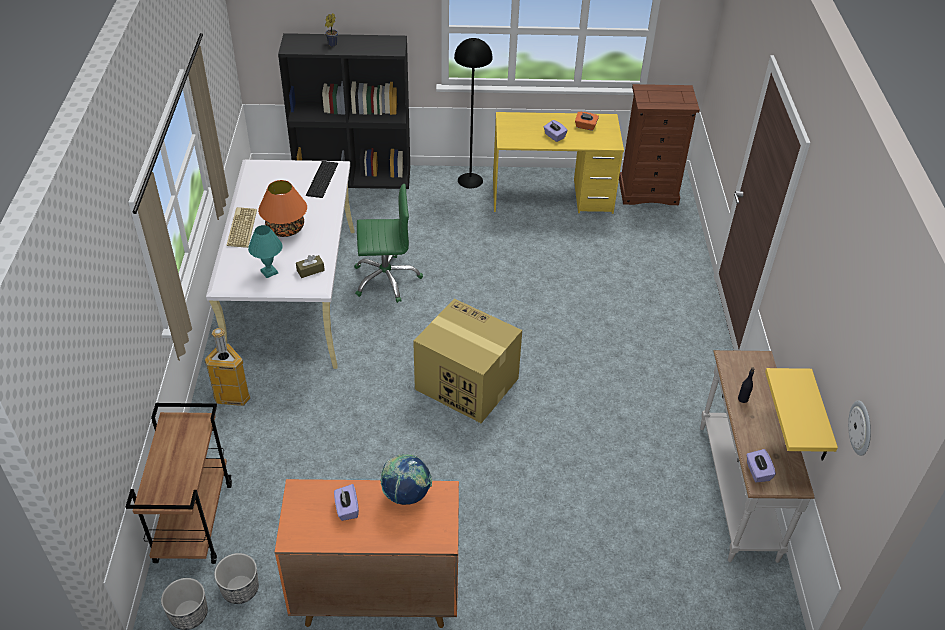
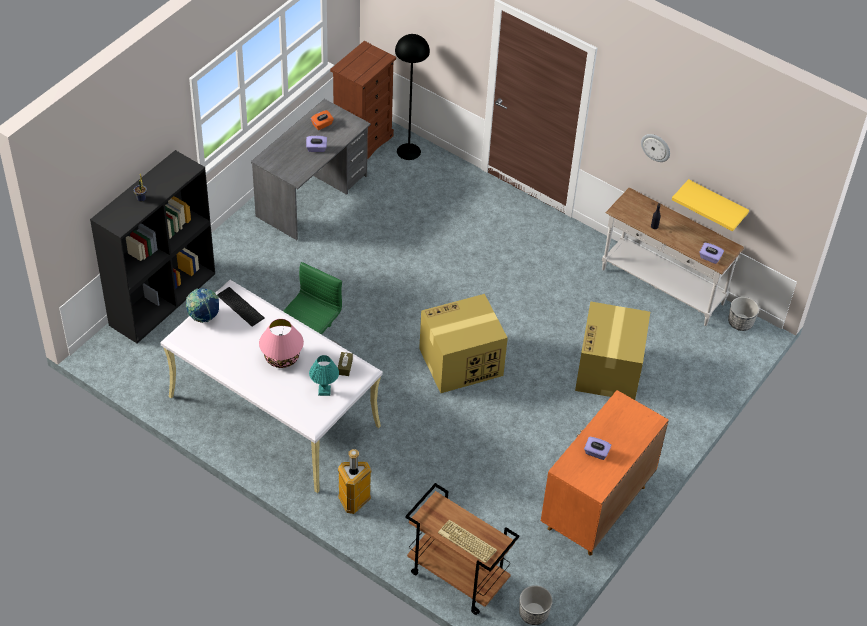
camera: 55 degrees left, 5 degrees up
(240, 589) = (535, 577): planter -> planter (740, 323)
(241, 227) = (255, 383): keyboard -> keyboard (466, 542)
(285, 228) = (281, 357): orange table lamp -> pink table lamp
(406, 494) = (608, 419): globe -> globe (203, 316)
(470, 180) = (243, 231): black floor lamp -> black floor lamp (408, 151)
(552, 196) = (312, 196): yellow desk -> grey desk
(573, 506) = (609, 370): none -> cardboard box
(861, 428) = (769, 189): wall clock -> wall clock (656, 147)

